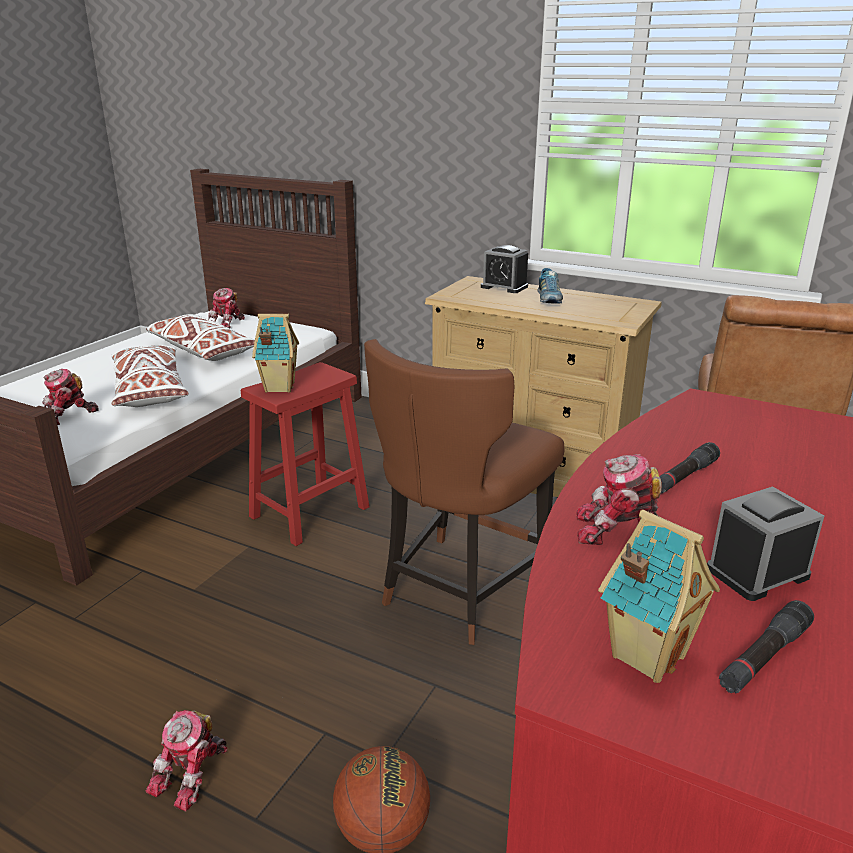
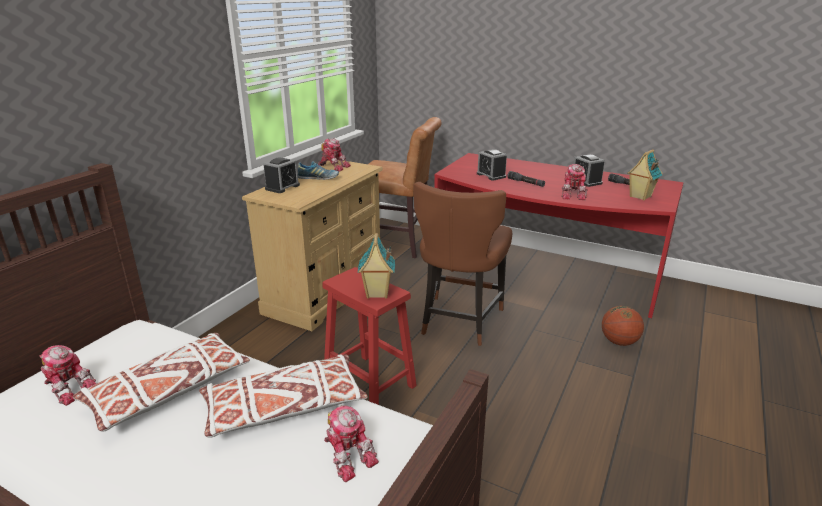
camera: 90 degrees left, 0 degrees up
(192, 774) = (621, 400): toy robot -> toy robot (333, 166)
(458, 591) = (459, 321): brown chair -> brown chair turned 75 degrees clockwise
(717, 440) = (491, 175): none -> alarm clock

